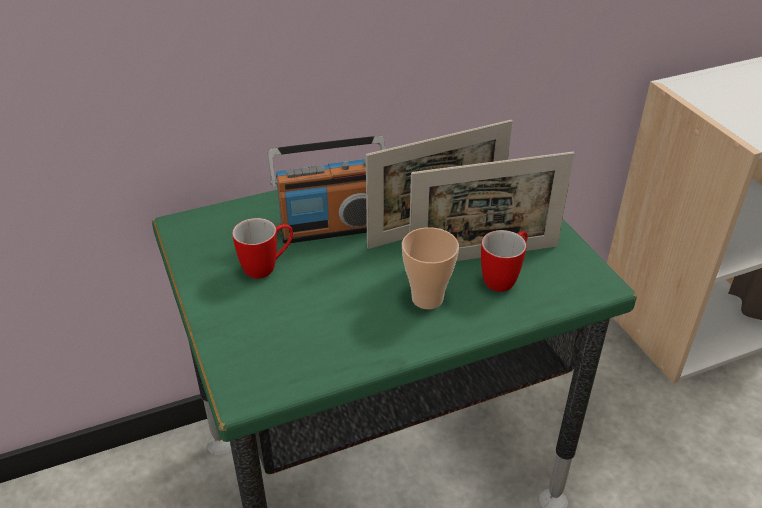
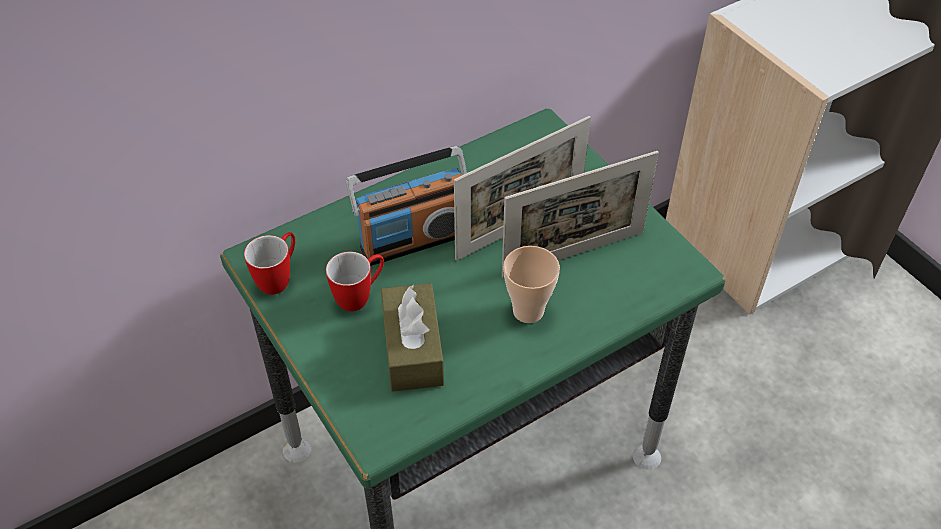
camera: 10 degrees left, 10 degrees up
(304, 317) = (412, 349): none -> brown tissue box
(504, 278) = (598, 277): mug -> mug (279, 278)

